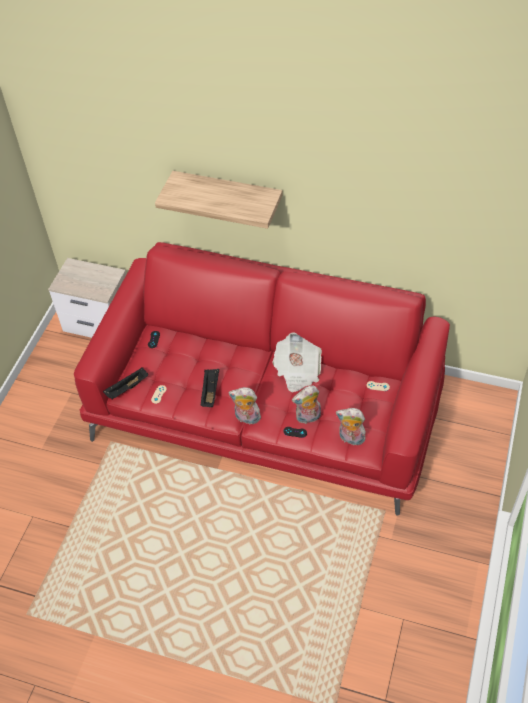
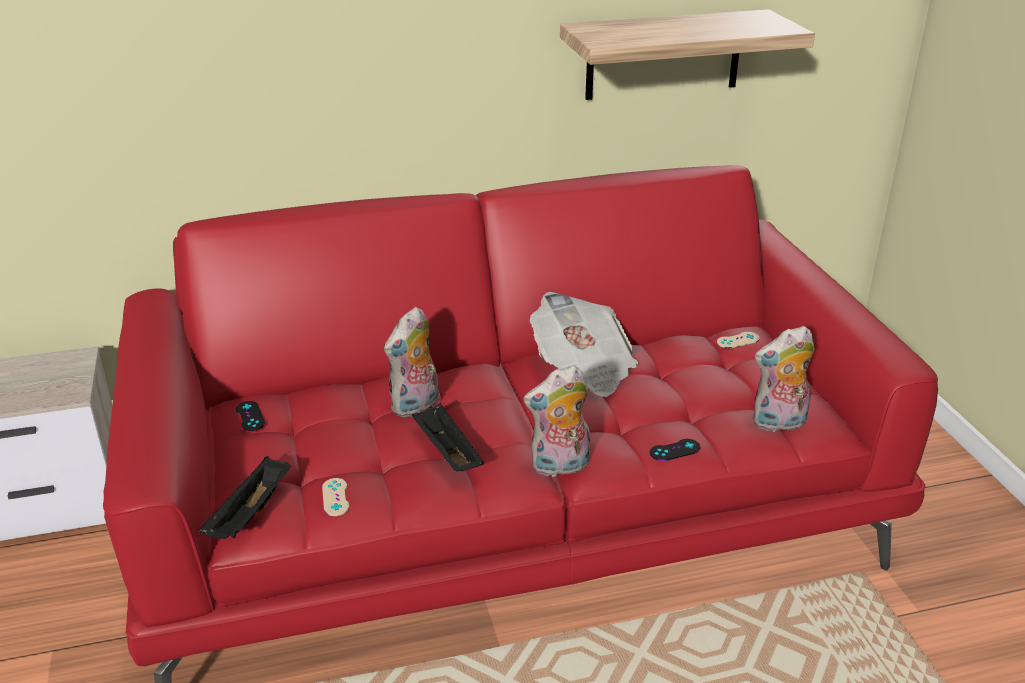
camera: 35 degrees left, 20 degrees down
(228, 195) = (331, 58): shelf -> shelf (663, 55)
(308, 418) = (673, 423): plush toy -> plush toy (416, 406)

